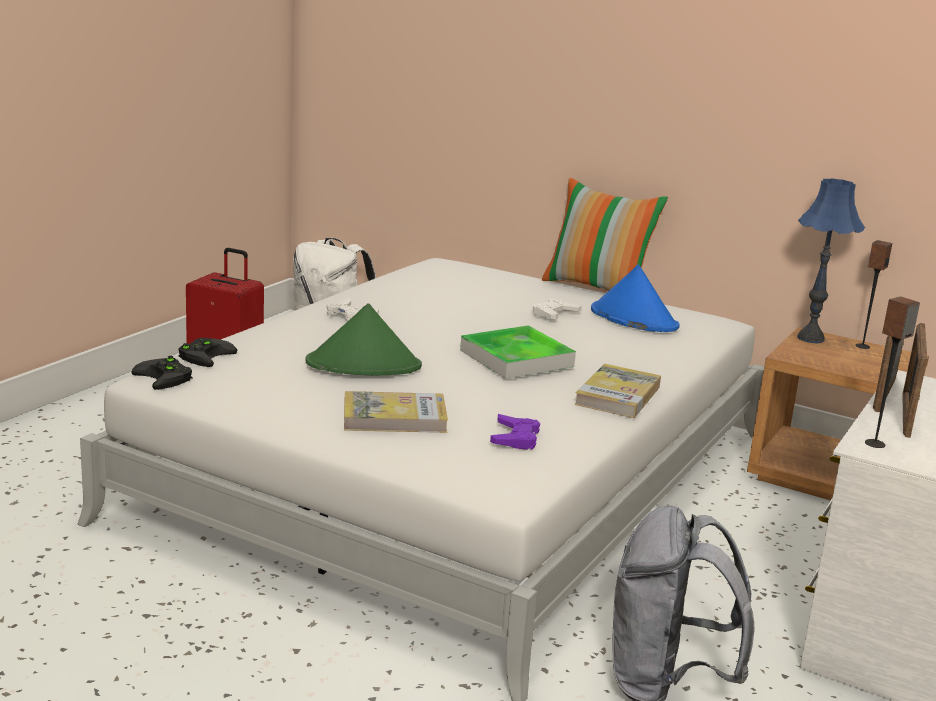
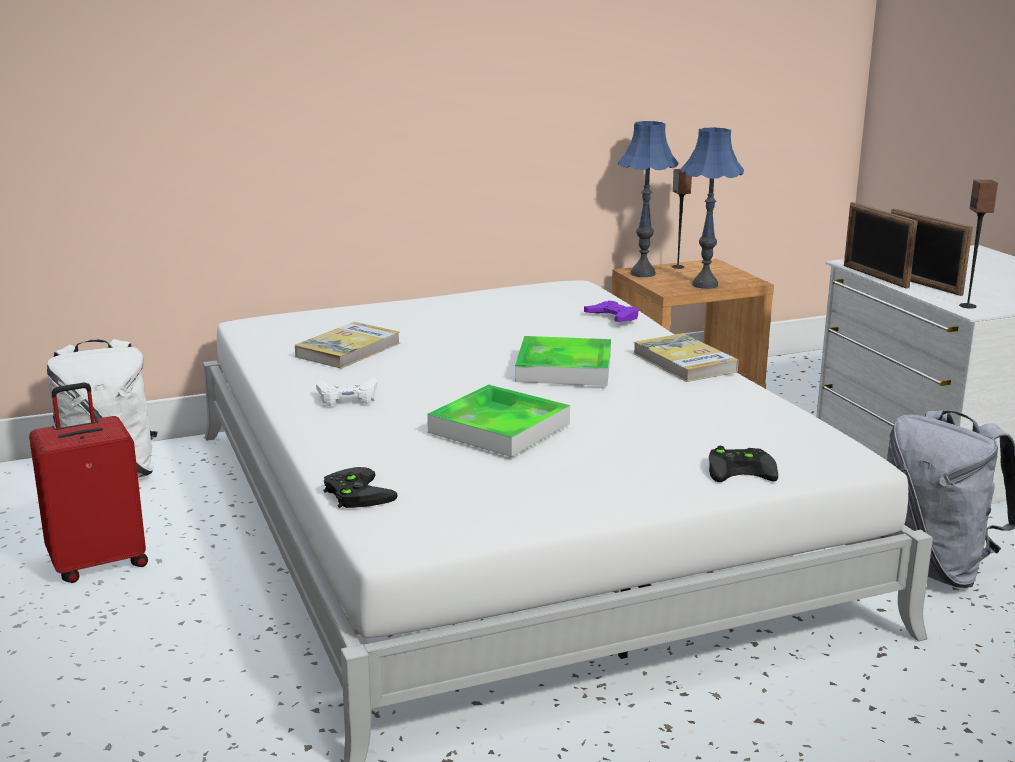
camera: 50 degrees left, 0 degrees up
(166, 378) = (398, 530): black game controller -> black game controller (742, 469)
(364, 365) = (499, 428): green hat -> tray
(394, 417) = (642, 453): book -> book (348, 350)
(515, 438) = (738, 422): purple game controller -> purple game controller (612, 317)
(554, 314) = (476, 324): white game controller -> none
(597, 289) = (429, 294): pillow -> none
(633, 318) = (532, 304): blue hat -> none
(836, 365) = (705, 285): none -> blue table lamp

